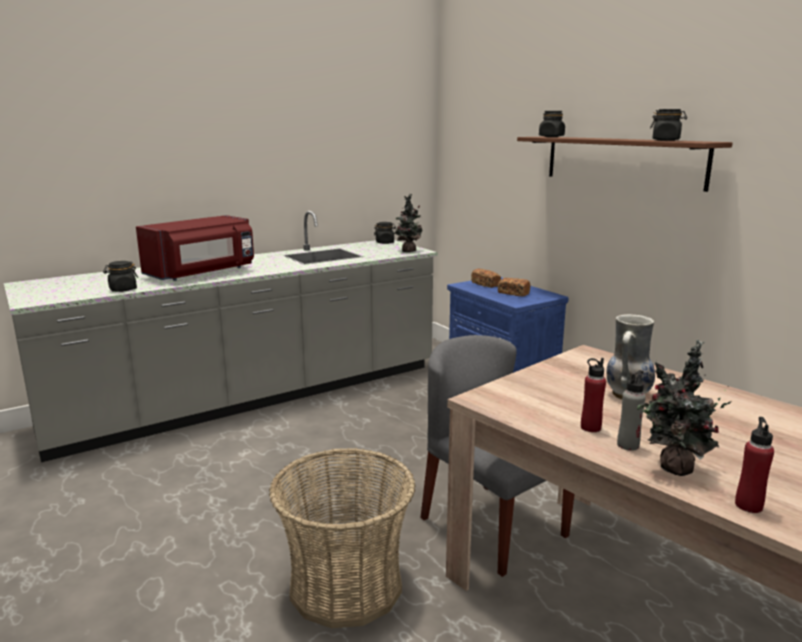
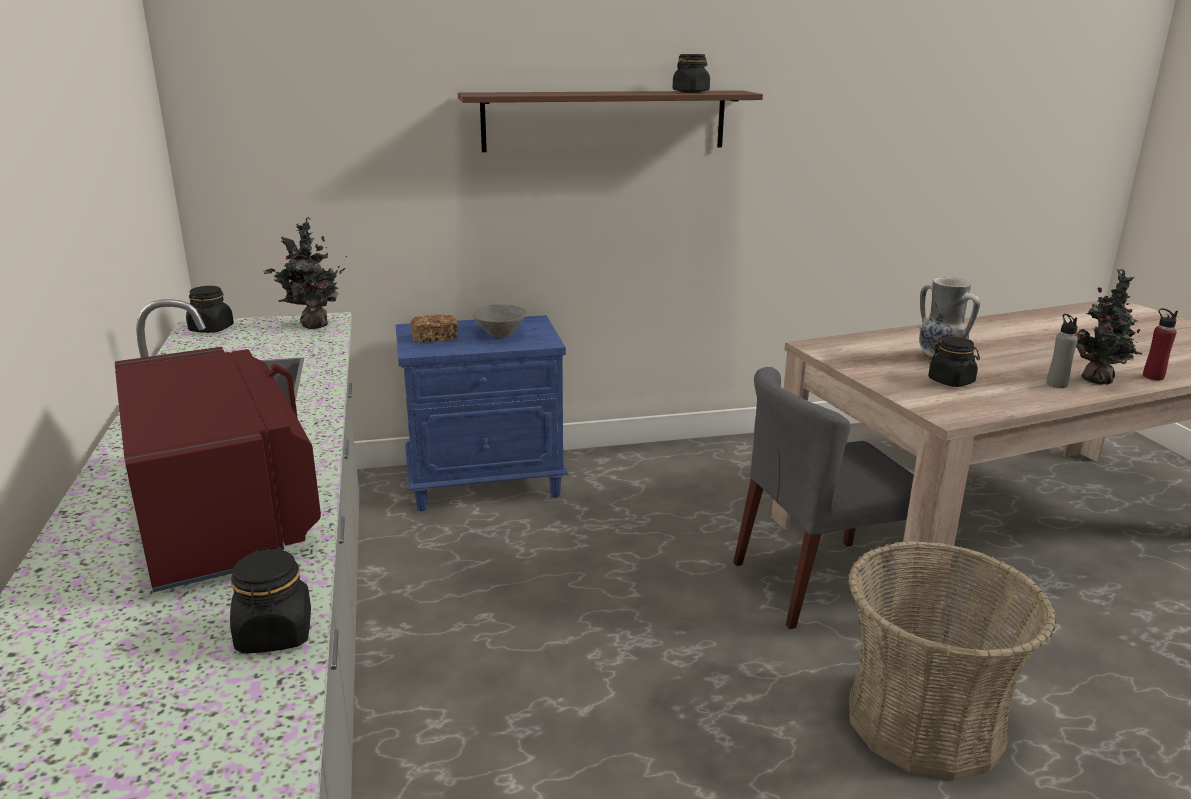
camera: 70 degrees left, 5 degrees up
(513, 293) = (500, 334): bread -> grey bowl
(551, 137) = (504, 93): black jar -> black jar (951, 381)
(590, 427) = (1020, 388): red bottle -> none

